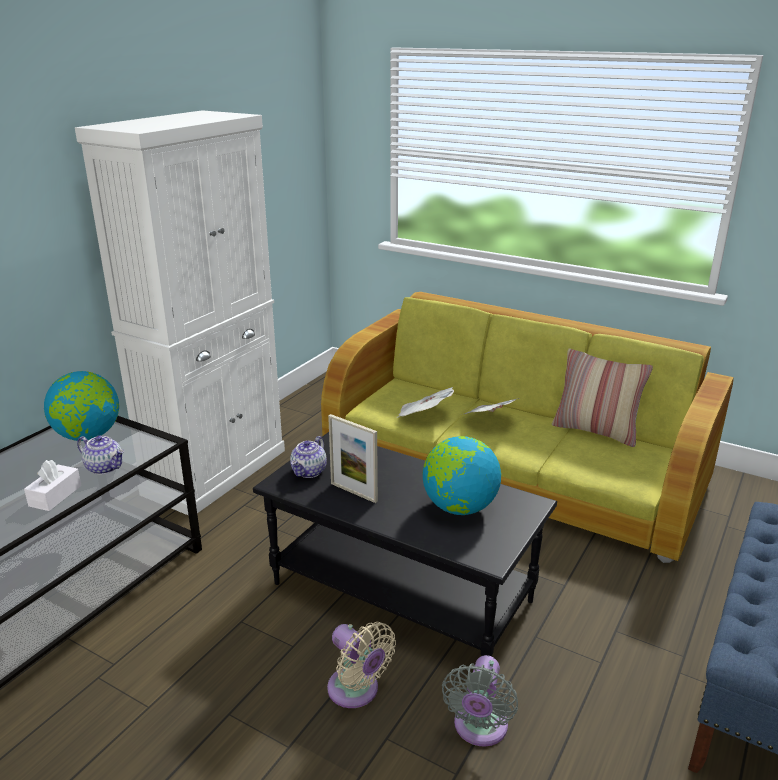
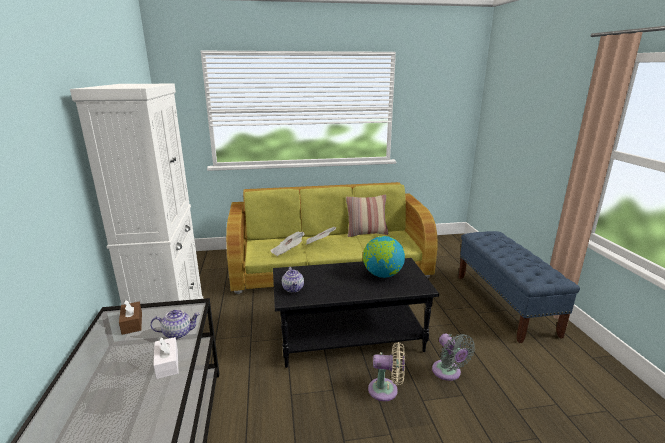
camera: 40 degrees left, 5 degrees down
(88, 436) = (132, 323): globe -> brown tissue box
(353, 492) = (329, 288): picture frame -> none

